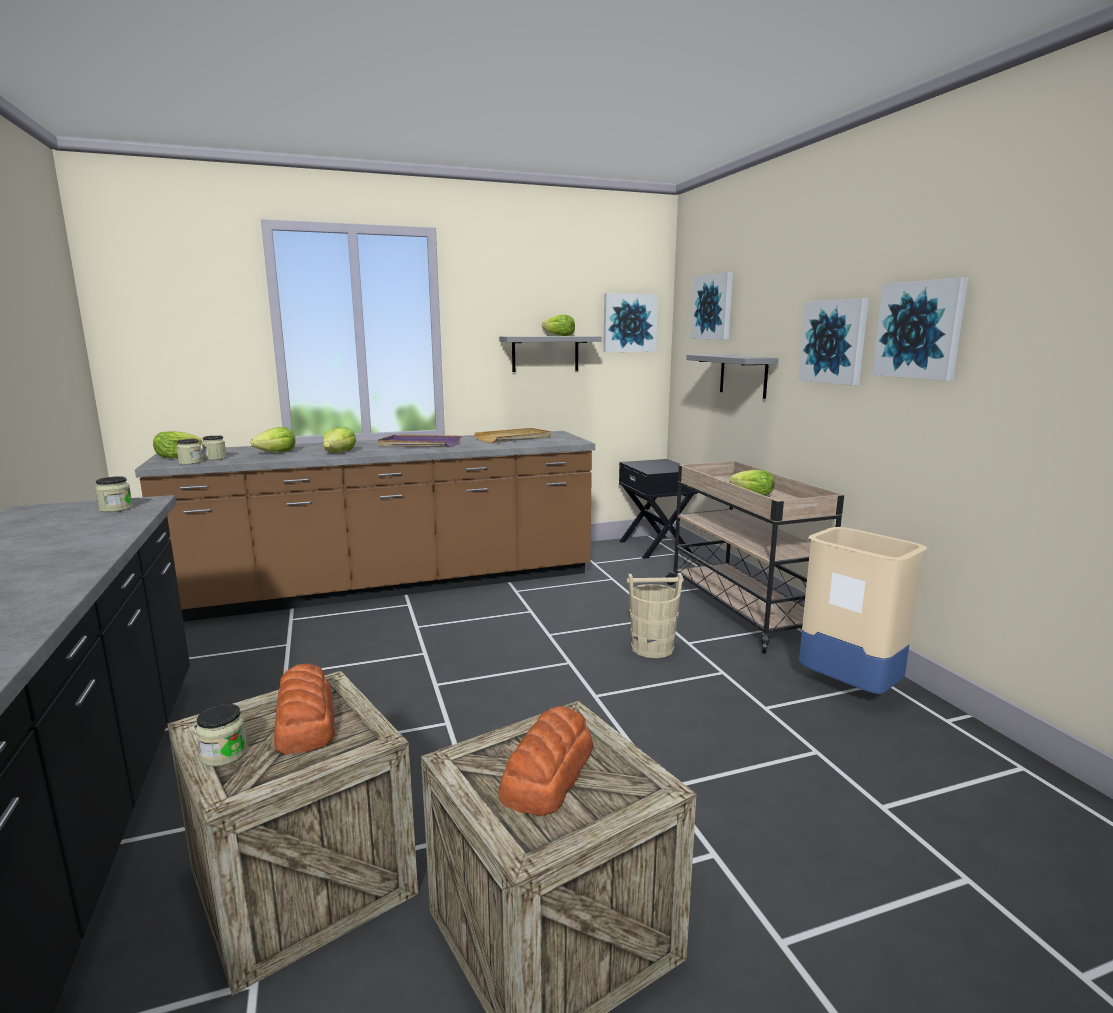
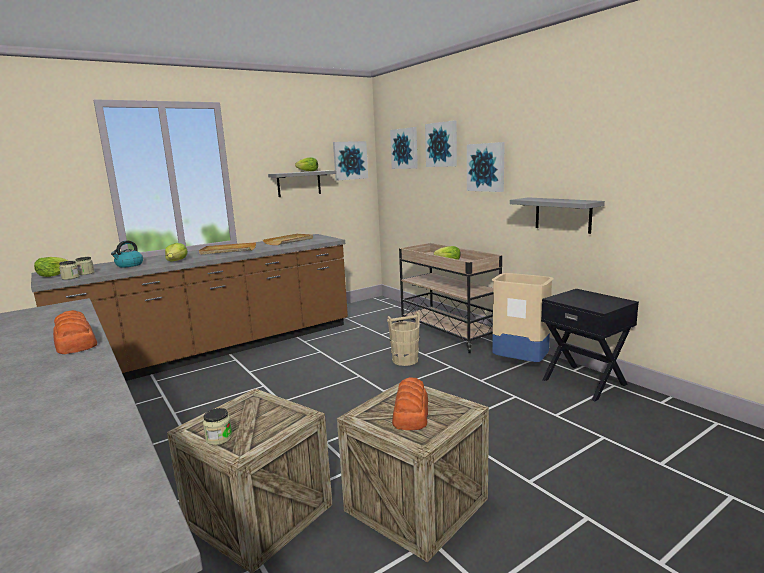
camera: 15 degrees left, 0 degrees up
(116, 509) = (58, 310): jar -> none
(277, 452) = (129, 265): lettuce -> kettle
(304, 722) = (255, 415): bread -> bread (75, 342)
(419, 444) = (228, 250): purple tray -> beige tray
(655, 547) = (381, 304): black nightstand -> black nightstand (584, 381)
(743, 375) = (430, 190): grey shelf -> grey shelf (563, 214)
(919, 330) = (535, 159): picture -> picture (442, 144)

